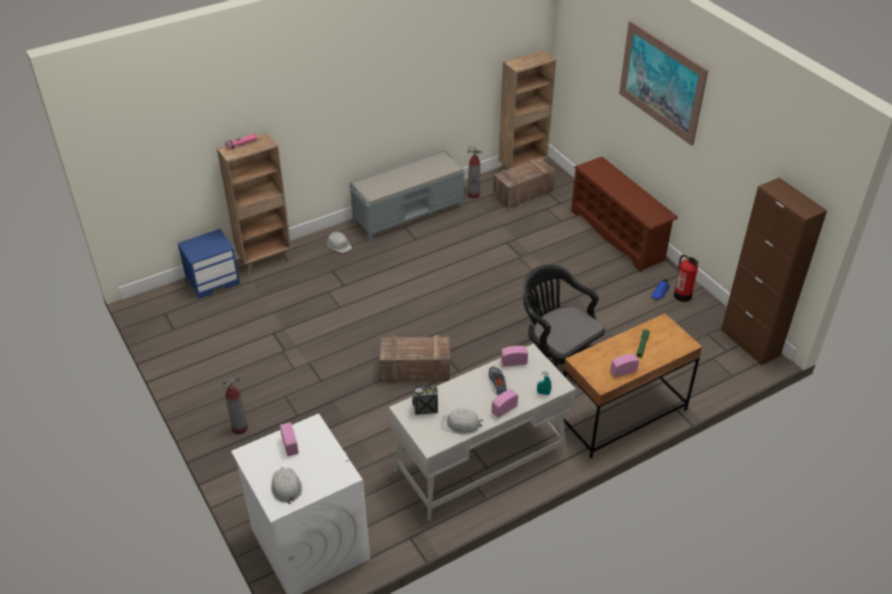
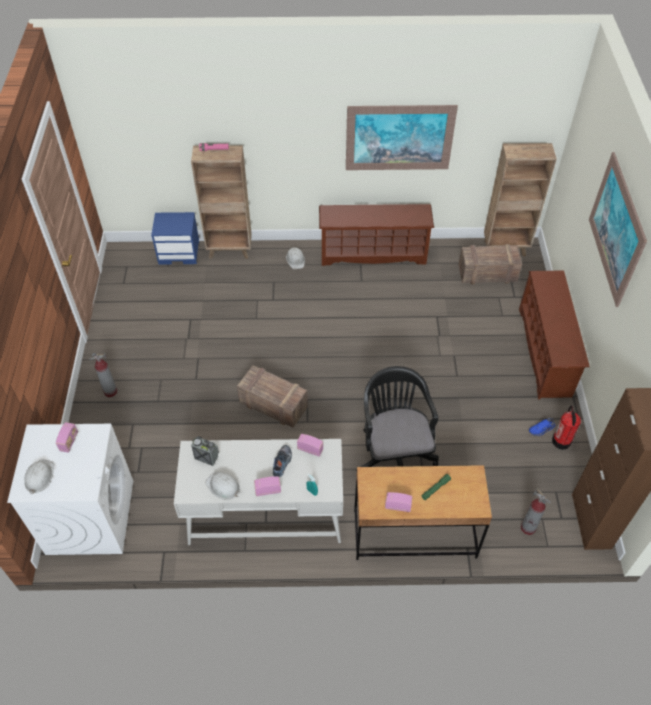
camera: 30 degrees right, 10 degrees up
(409, 213) = (373, 253): grey bench -> brown shoe rack
(412, 82) = (399, 138): none -> picture
(474, 195) = (442, 257): fire extinguisher -> fire extinguisher (528, 528)

